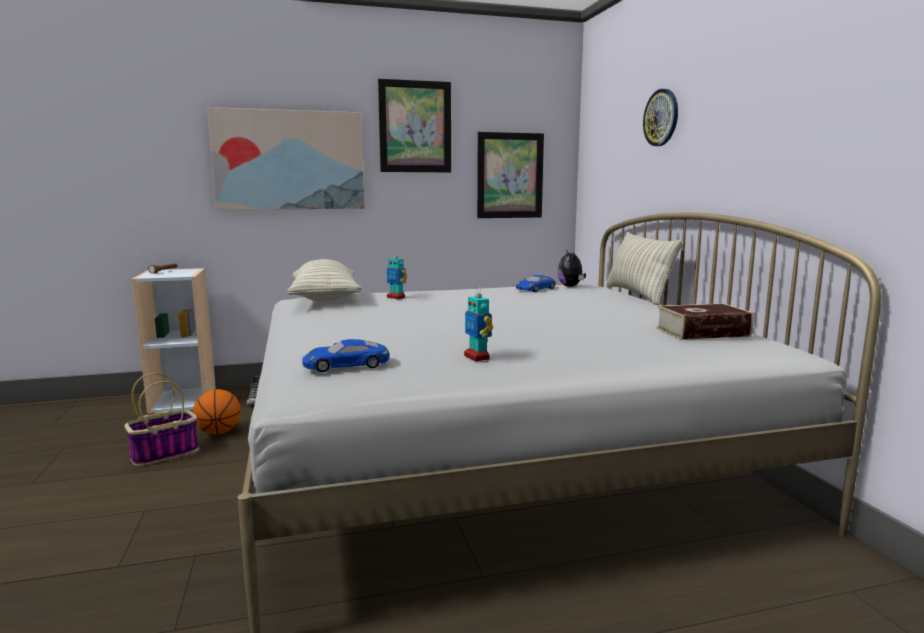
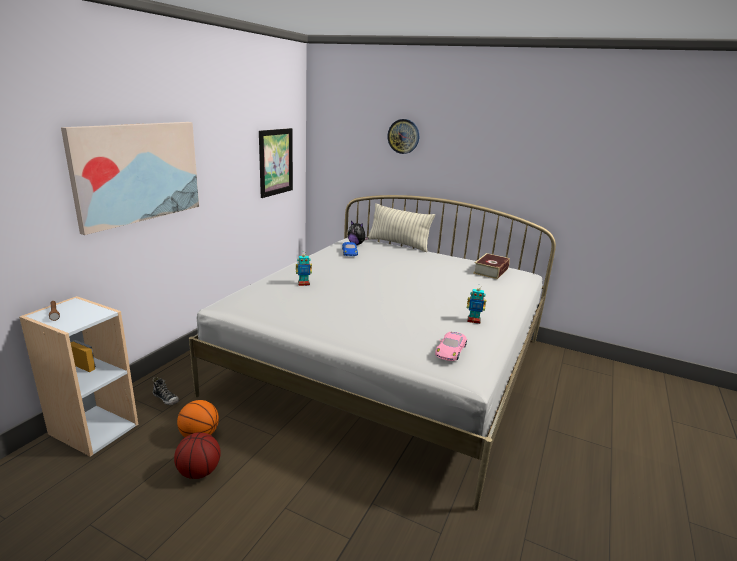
camera: 50 degrees left, 10 degrees up
(165, 453) = (199, 471): basket -> basketball
(325, 298) = (261, 299): pillow -> none
(346, 365) = (450, 350): blue toy car -> pink toy car
(415, 127) = (223, 130): picture -> none

